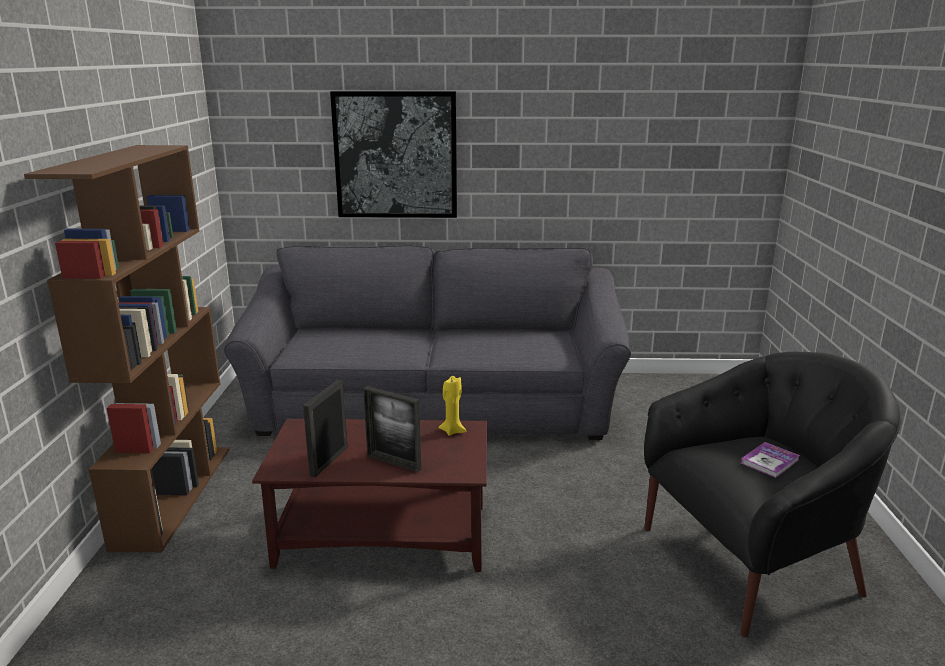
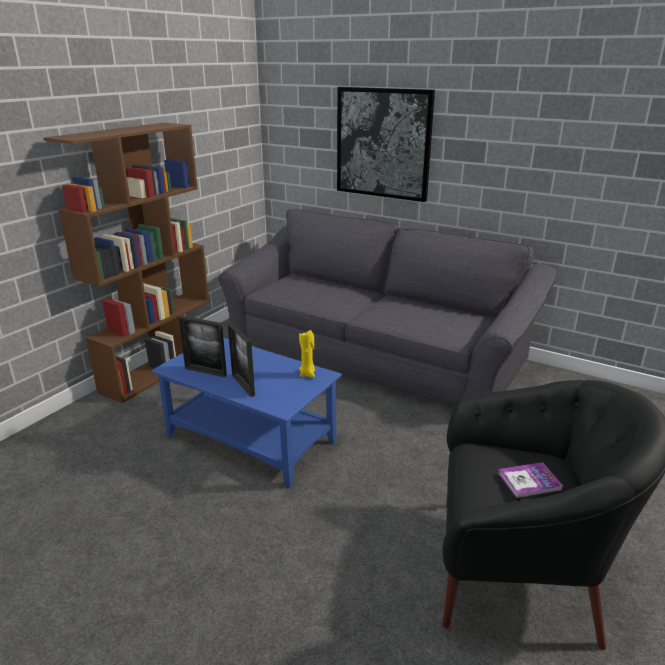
camera: 30 degrees right, 5 degrees up
(329, 461) = (205, 371): picture frame -> picture frame turned 120 degrees counterclockwise
(385, 535) = (252, 438): brown coffee table -> blue coffee table

